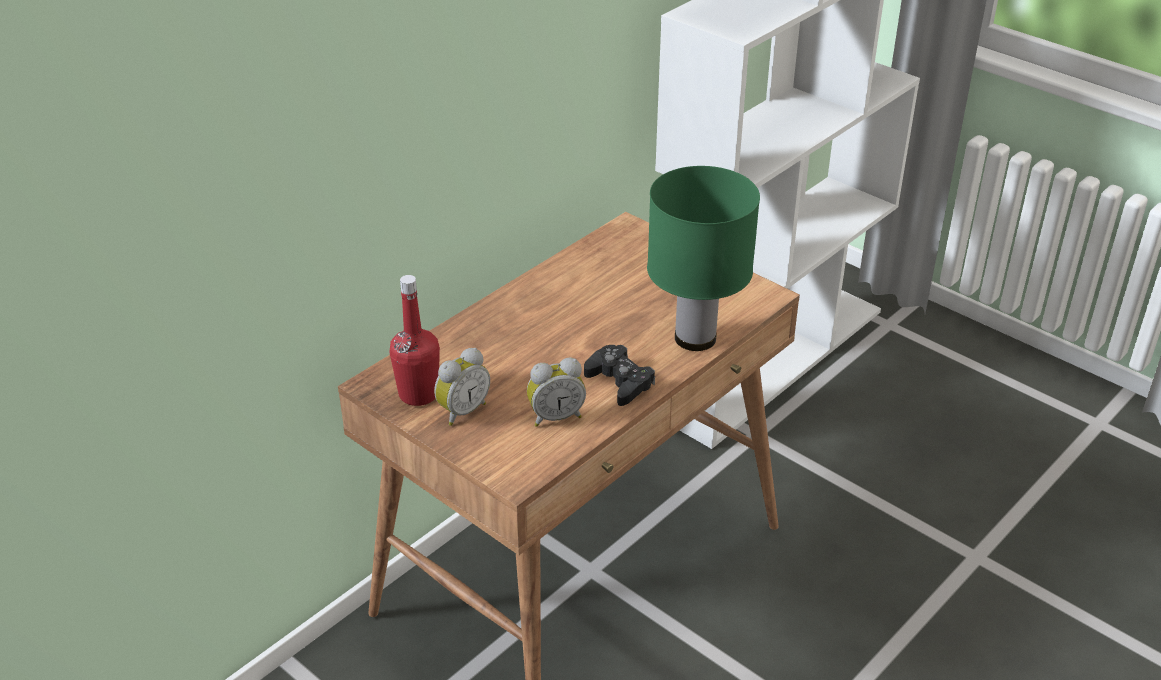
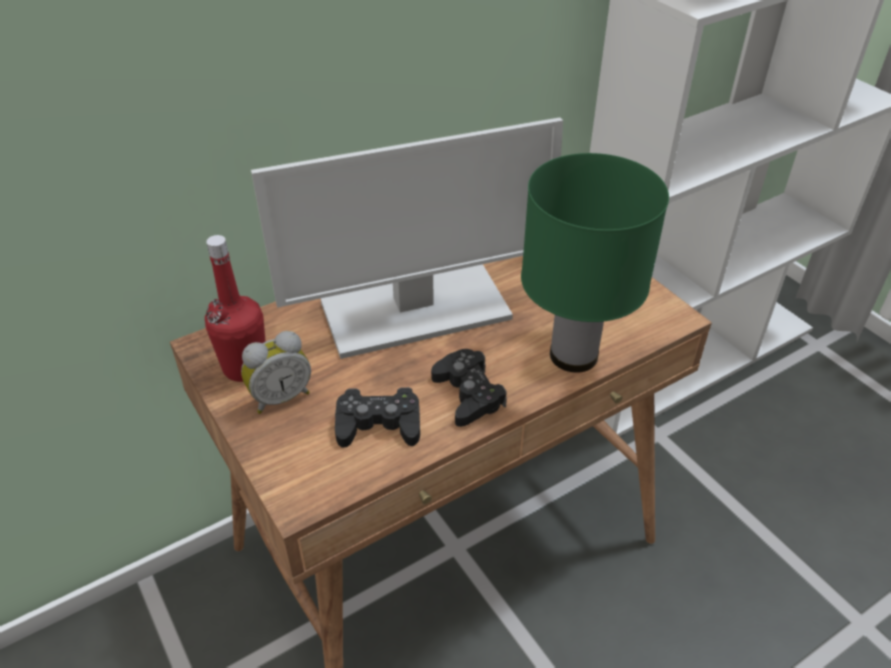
camera: 15 degrees right, 5 degrees up
(546, 327) = (414, 312): none -> monitor
(555, 416) = (378, 425): alarm clock -> black game controller

